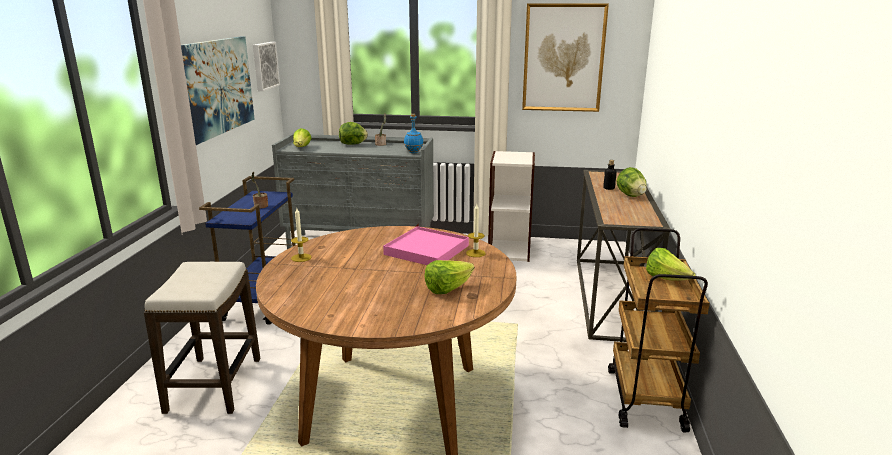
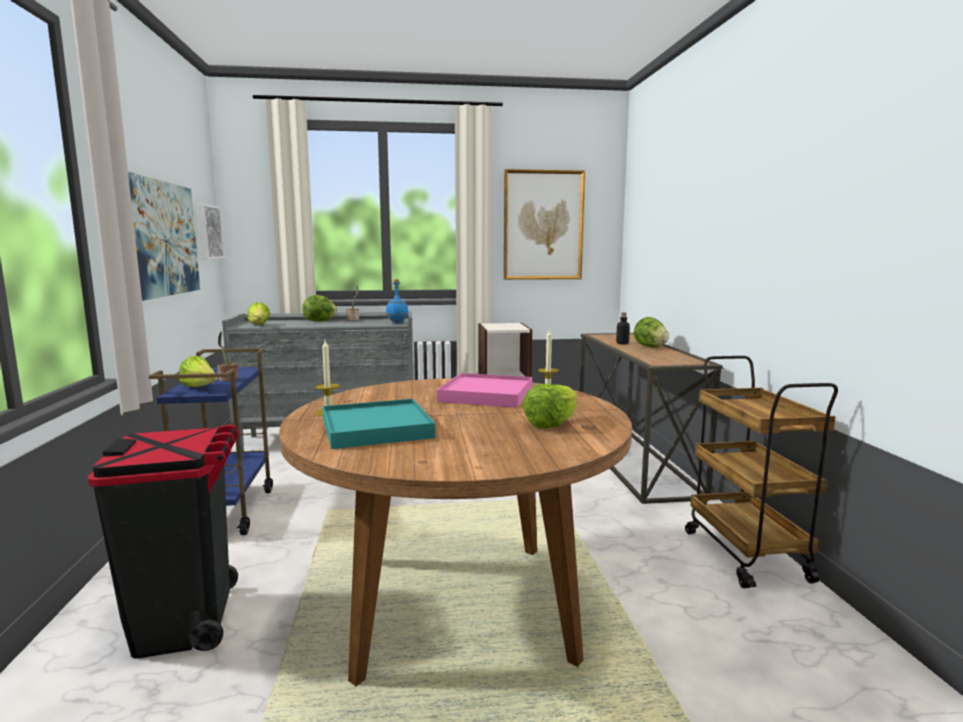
camera: 15 degrees left, 10 degrees down
(214, 385) = (186, 622): stool -> black trash can
(322, 279) = (376, 428): none -> turquoise tray
(666, 279) = (756, 407): lettuce -> lettuce (201, 388)

